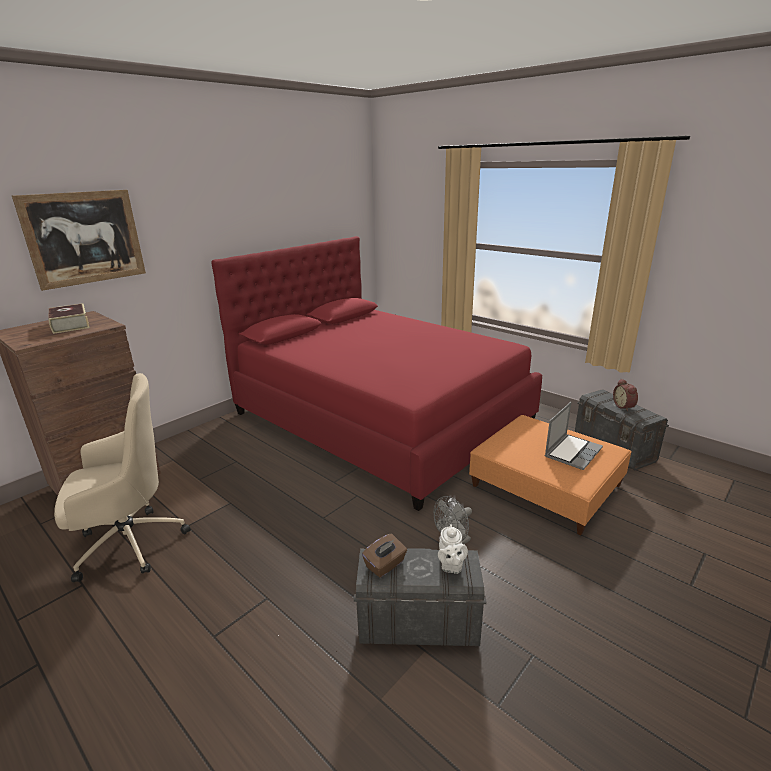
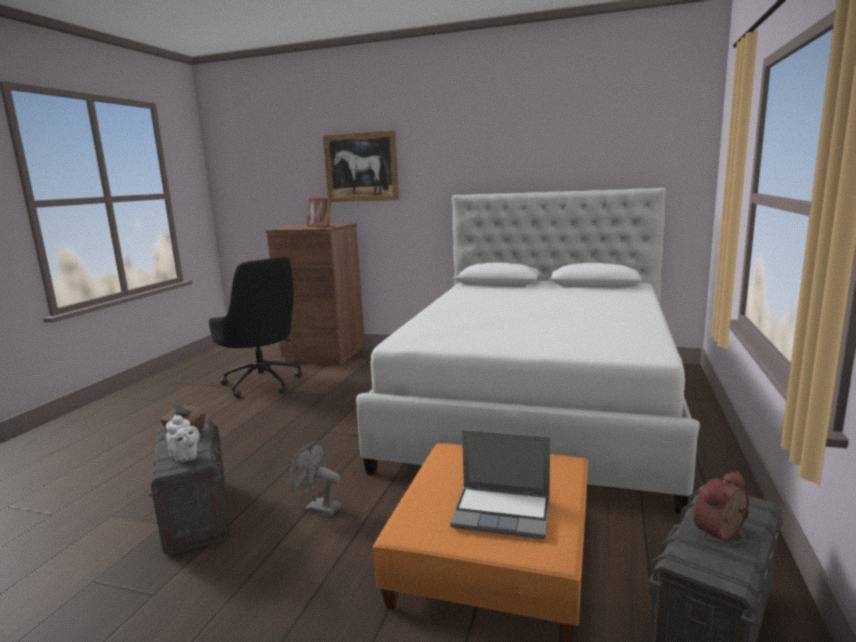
camera: 65 degrees right, 10 degrees down
(70, 324) = (320, 226): book -> picture frame
(131, 544) = (263, 384): beige office chair -> black office chair
(381, 417) = (537, 408): red bed -> white bed
(451, 566) = (185, 457): white teapot -> white teapot turned 105 degrees counterclockwise

